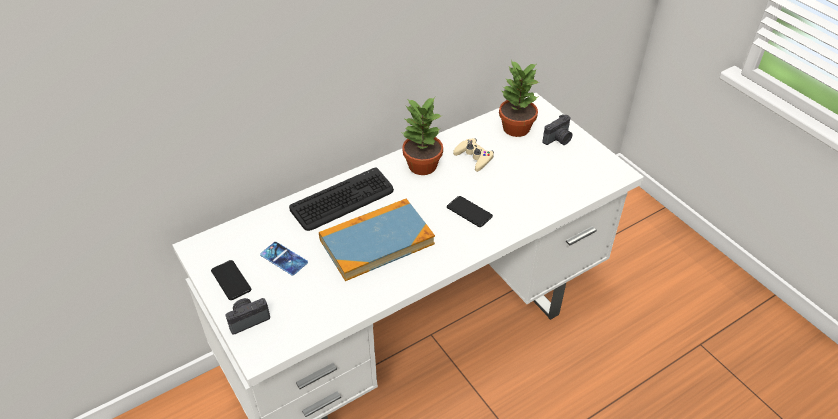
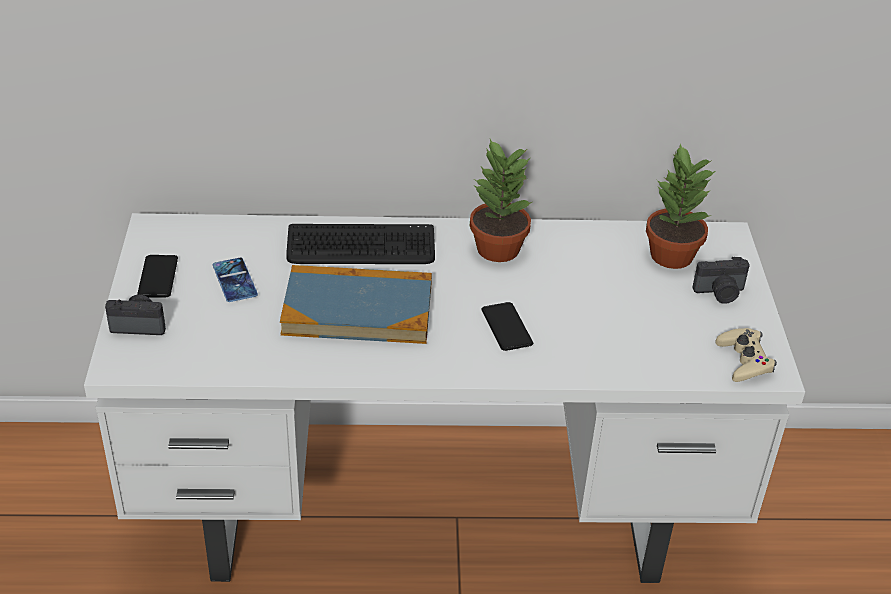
camera: 30 degrees right, 5 degrees down
(474, 157) = (576, 267): beige game controller -> beige game controller (744, 360)

